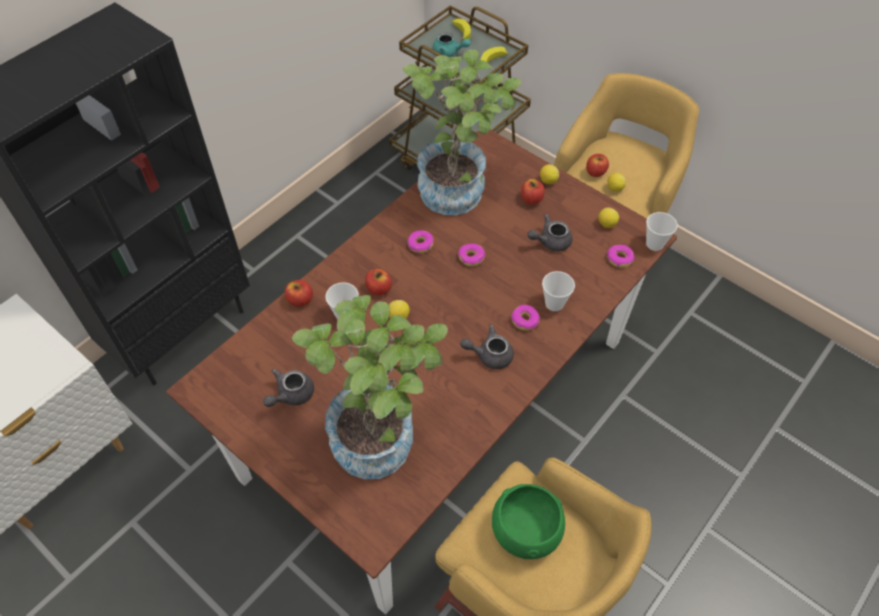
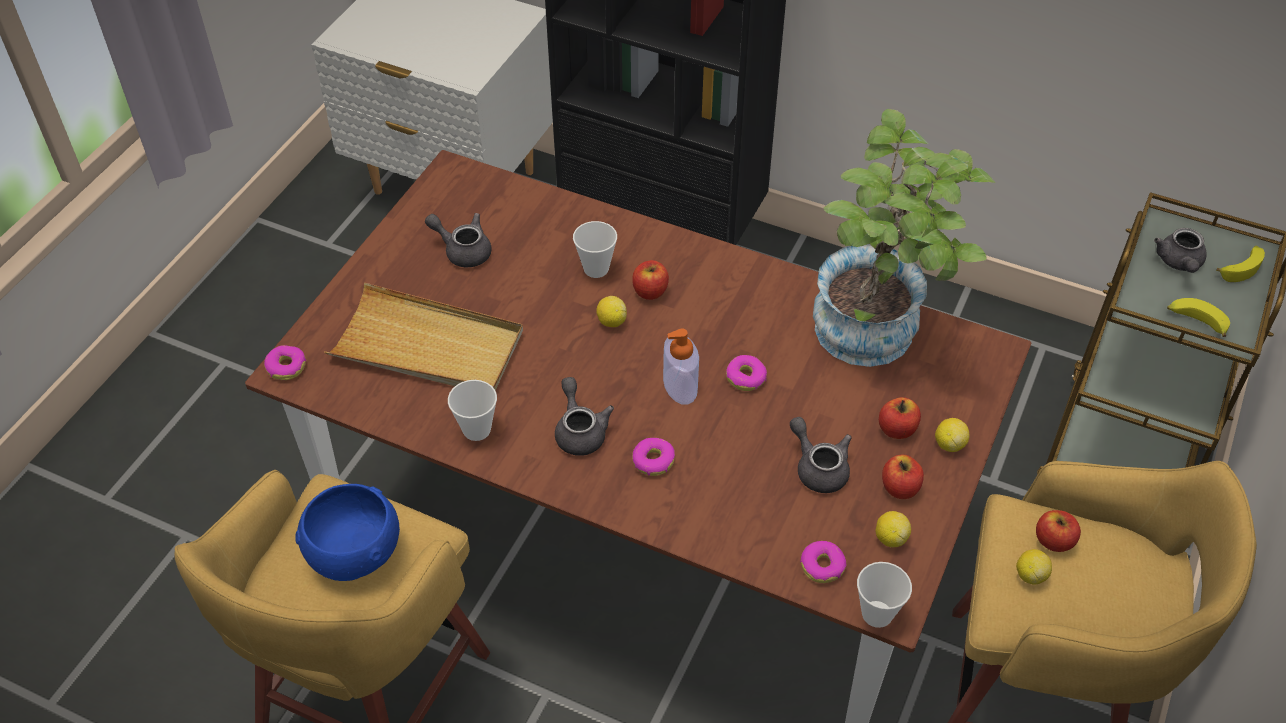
camera: 75 degrees right, 5 degrees down
(300, 300) = (604, 221): apple -> apple (900, 488)
(381, 434) = (428, 346): potted plant -> beige tray
(420, 244) = (745, 316): donut -> donut (286, 367)
(449, 52) = (1179, 263): turquoise teapot -> grey teapot
(467, 292) = (680, 385): none -> soap dispenser
(525, 531) = (353, 551): green bowl -> blue bowl
(554, 303) = (697, 492): cup -> cup (477, 429)

